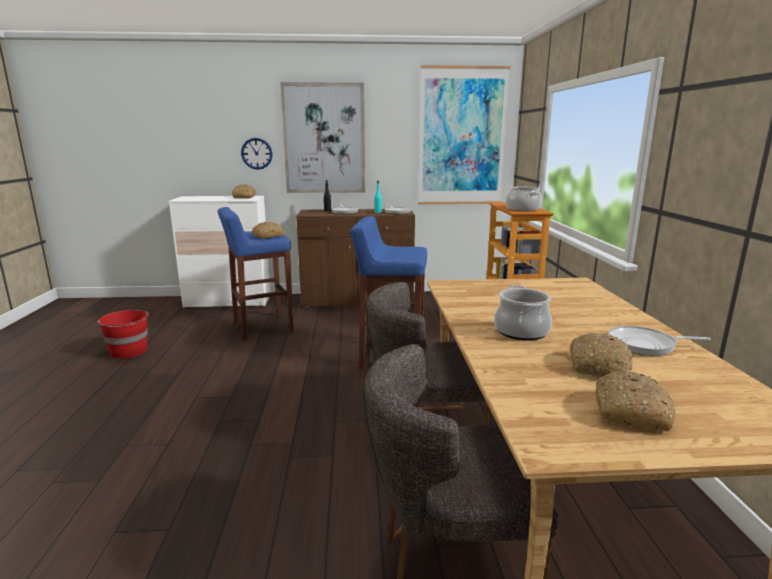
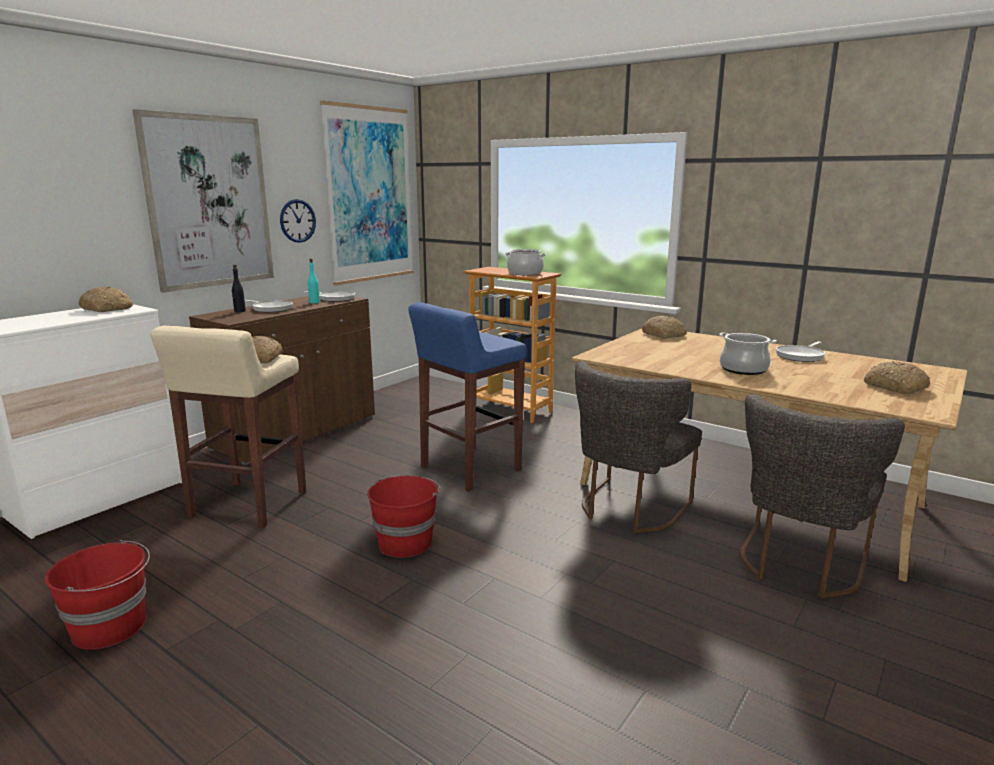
camera: 50 degrees left, 0 degrees up
(256, 153) = (101, 231): wall clock -> wall clock (297, 221)
(261, 326) = (247, 505): blue stool -> beige stool
(271, 377) = (405, 542): none -> red bucket
(600, 367) = (826, 373): bread -> bread (664, 334)

